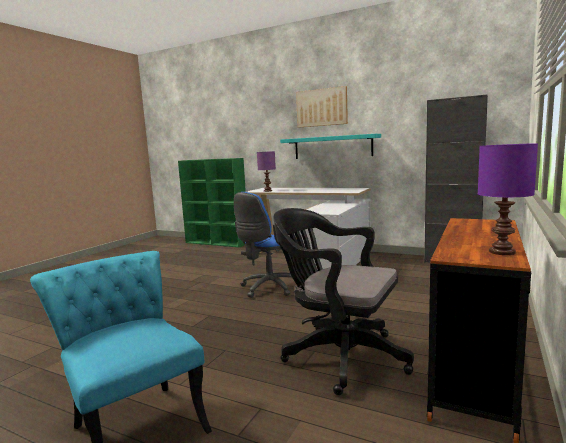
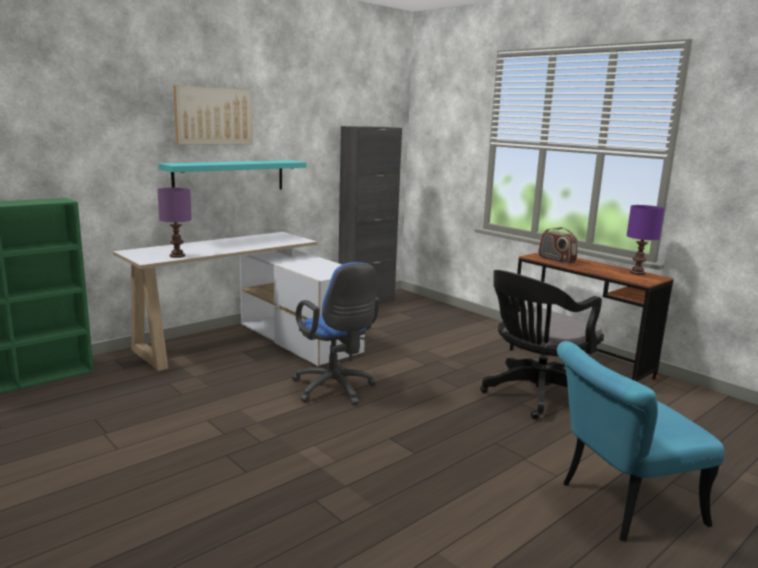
camera: 70 degrees left, 5 degrees up
(470, 226) = (556, 260): none -> radio

